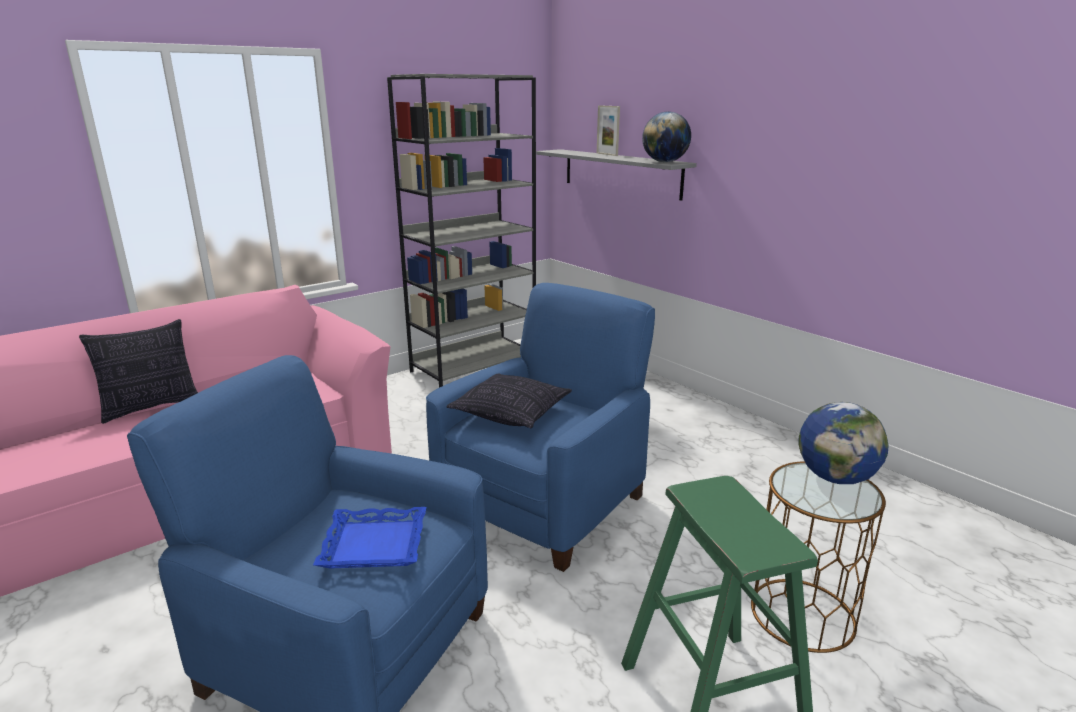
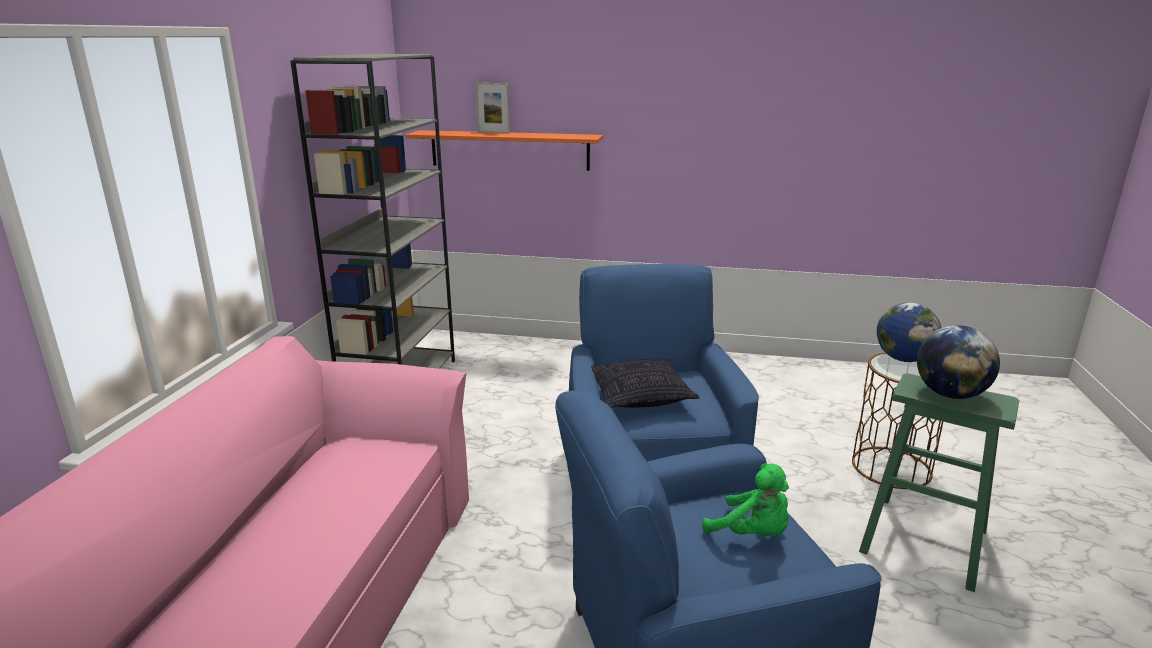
camera: 40 degrees left, 0 degrees up
(152, 407) = (231, 547): pillow -> none
(374, 545) = (752, 534): blue tray -> green plush toy
(621, 173) = (509, 150): grey shelf -> orange shelf
(664, 162) = (578, 136): globe -> globe (950, 394)

